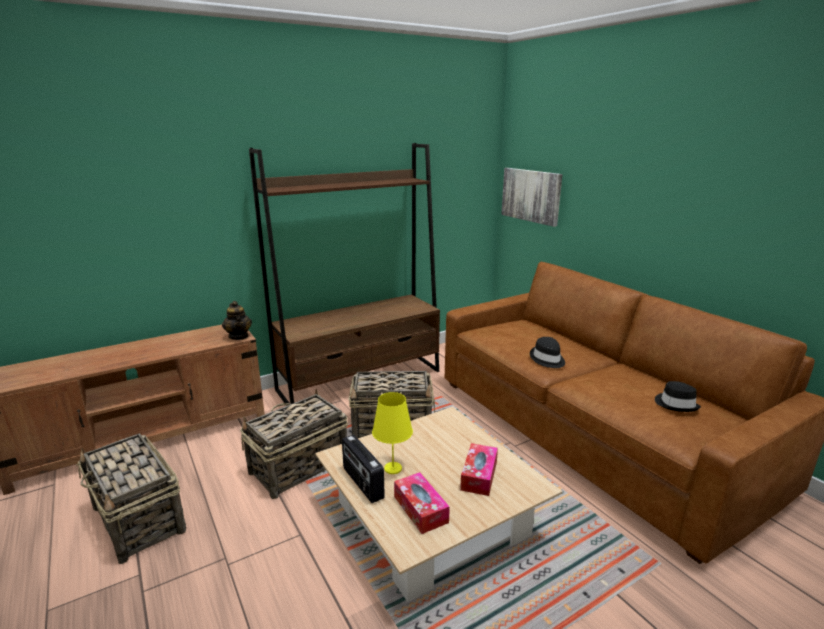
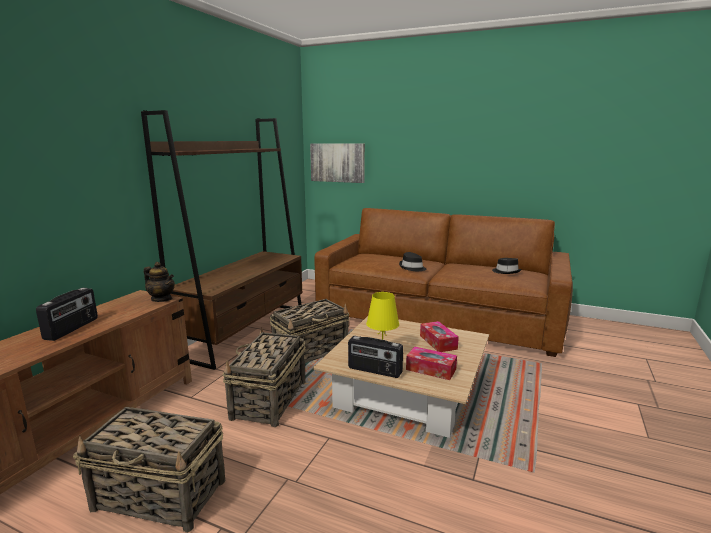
camera: 35 degrees left, 5 degrees down
(147, 350) = (72, 329): none -> radio

